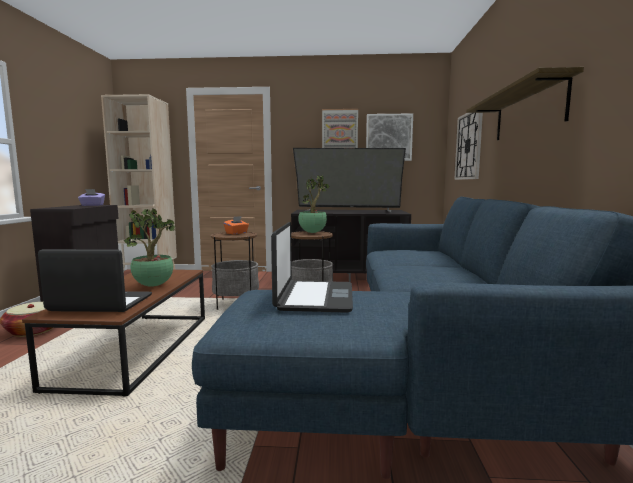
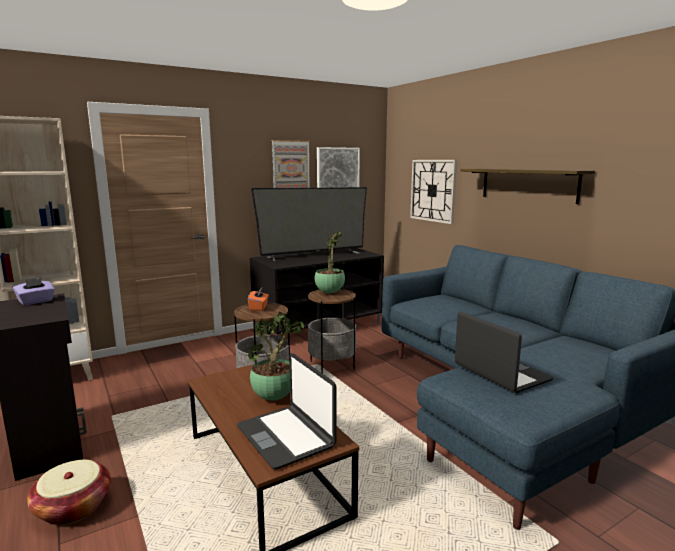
camera: 35 degrees left, 5 degrees up
(101, 304) = (286, 436): laptop -> laptop turned 90 degrees counterclockwise

